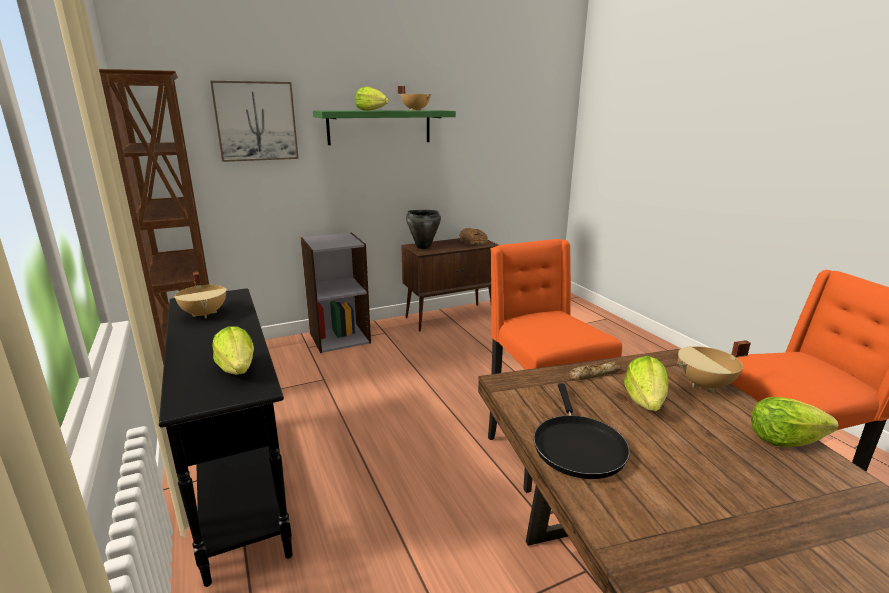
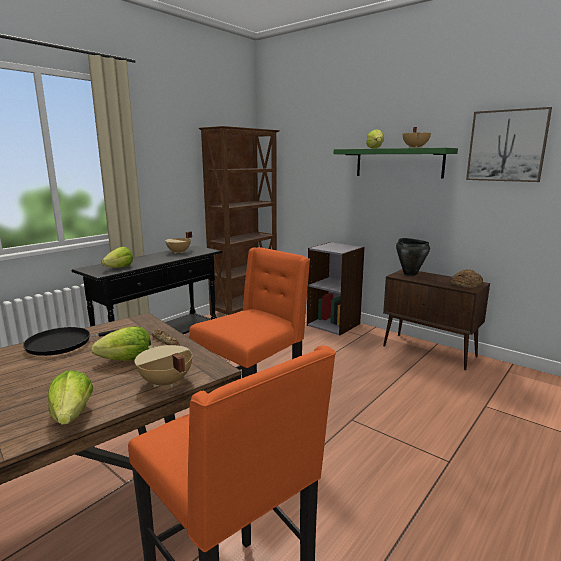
camera: 65 degrees right, 5 degrees down
(256, 121) = (316, 157): picture -> picture (506, 146)

